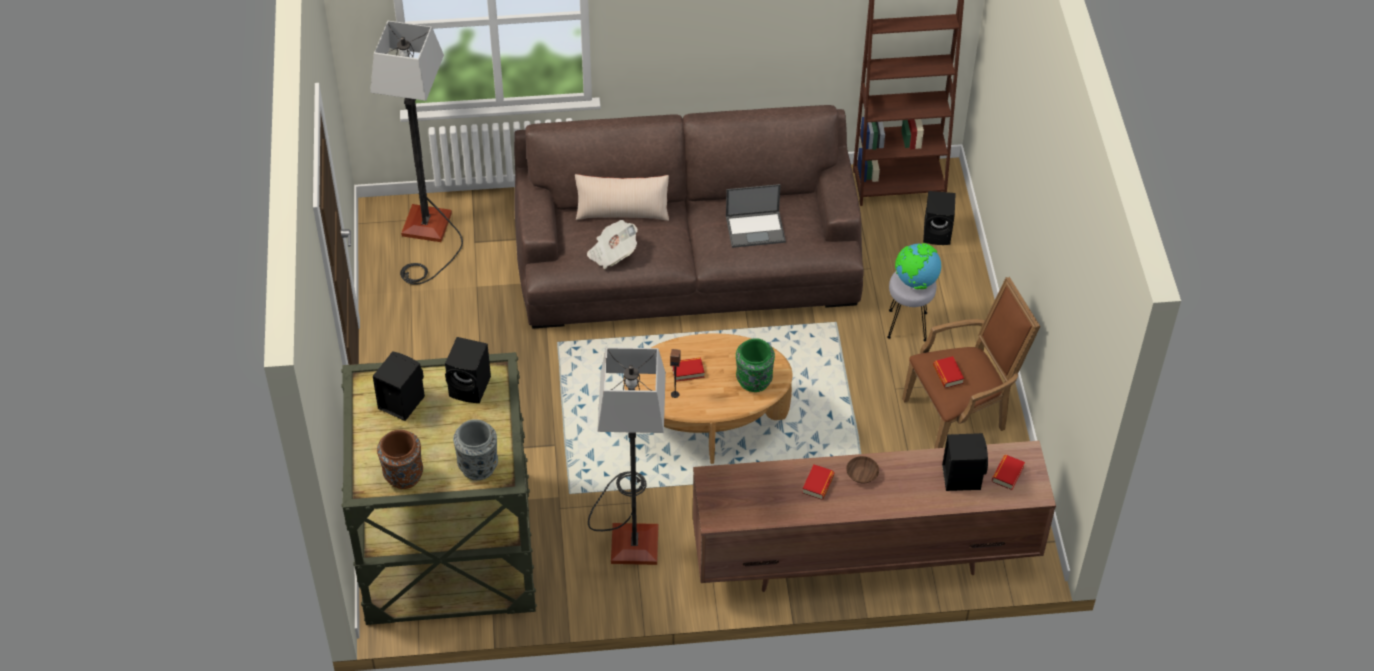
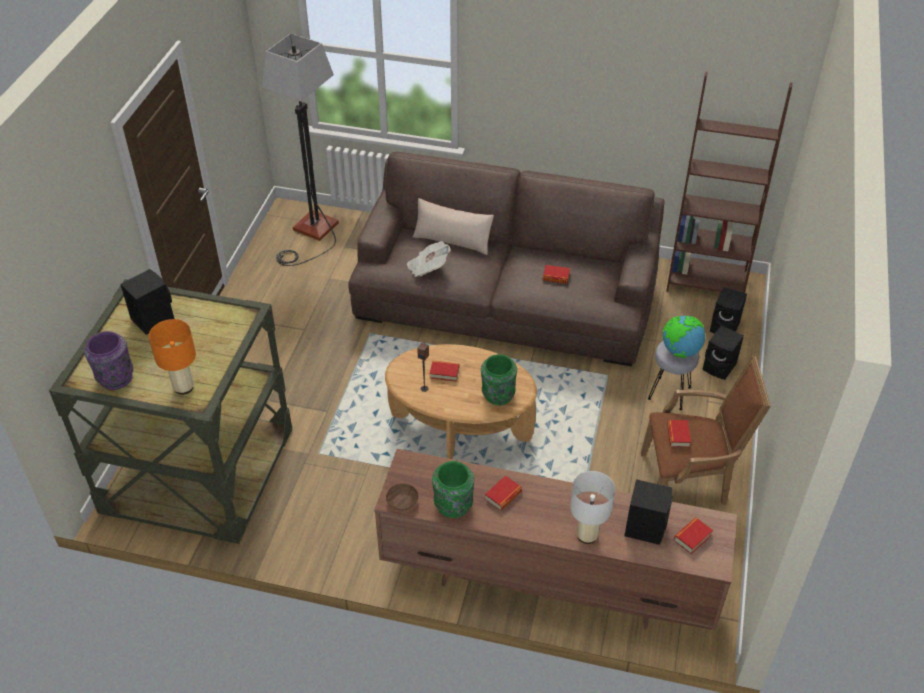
camera: 20 degrees right, 5 degrees down
(403, 476) = (115, 378): brown vase -> purple vase
(471, 387) = (217, 322): black speaker -> black speaker (720, 367)
(478, 465) = (183, 387): grey vase -> orange table lamp
(630, 531) = (352, 498): floor lamp -> none
(756, 229) = (556, 277): laptop -> book
(775, 508) = (453, 506): none -> green vase
(862, 473) = (549, 497): brown bowl -> brown bowl (403, 501)
(911, 500) = (586, 536): none -> white table lamp

